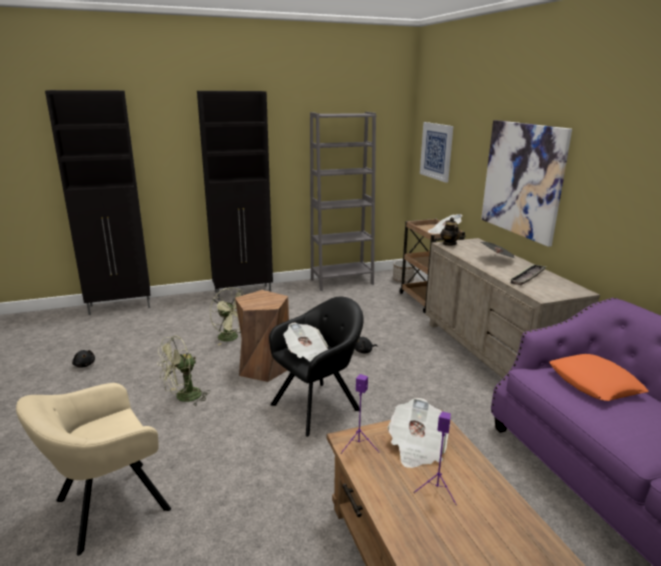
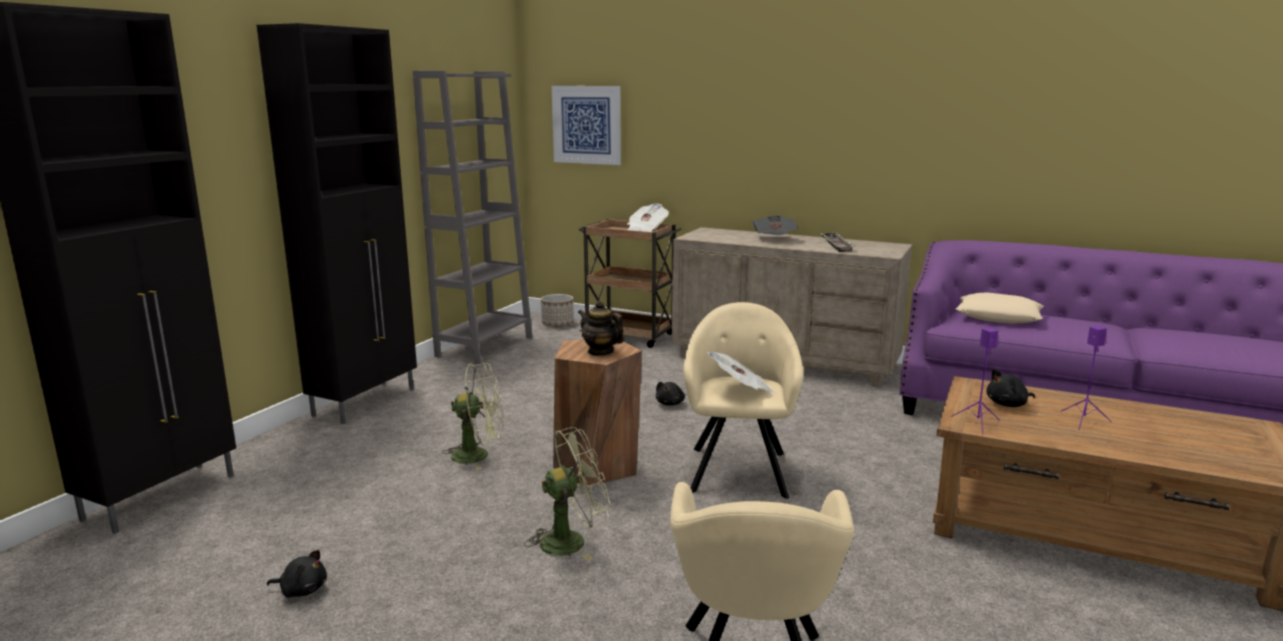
camera: 45 degrees left, 5 degrees down
(183, 397) = (571, 540): green fan -> green fan turned 120 degrees counterclockwise
(318, 406) = (738, 469): black armchair -> beige armchair
(416, 447) = (1008, 404): newspaper -> black plush toy
(449, 244) = (693, 236): teapot -> teapot (600, 351)
(522, 179) = (768, 139): picture -> none
(594, 383) = (998, 316): orange pillow -> beige pillow

